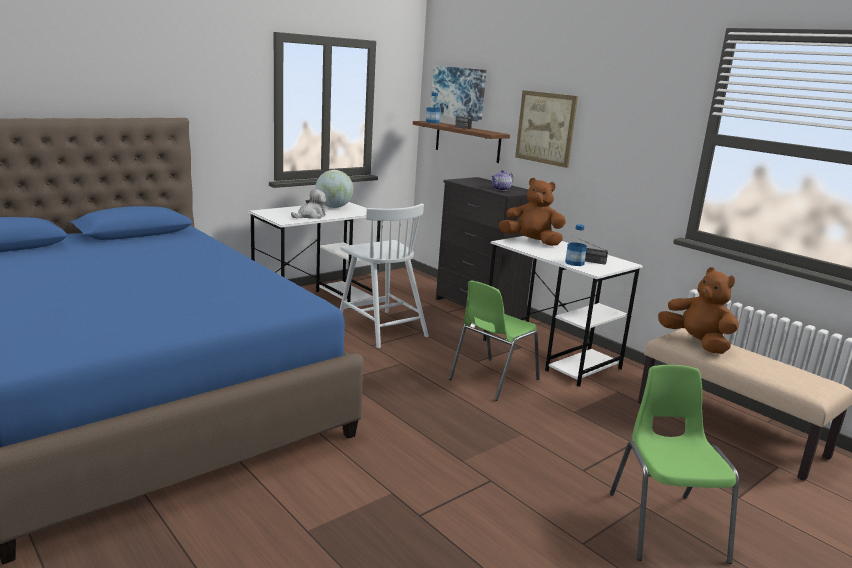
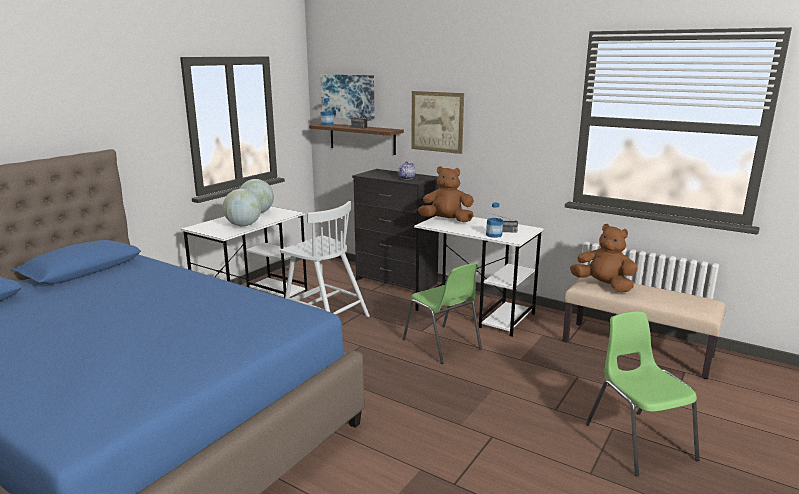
camera: 15 degrees left, 0 degrees up
(310, 216) = (243, 225): plush toy -> globe
(492, 379) = (442, 345): green chair -> green chair turned 60 degrees counterclockwise

